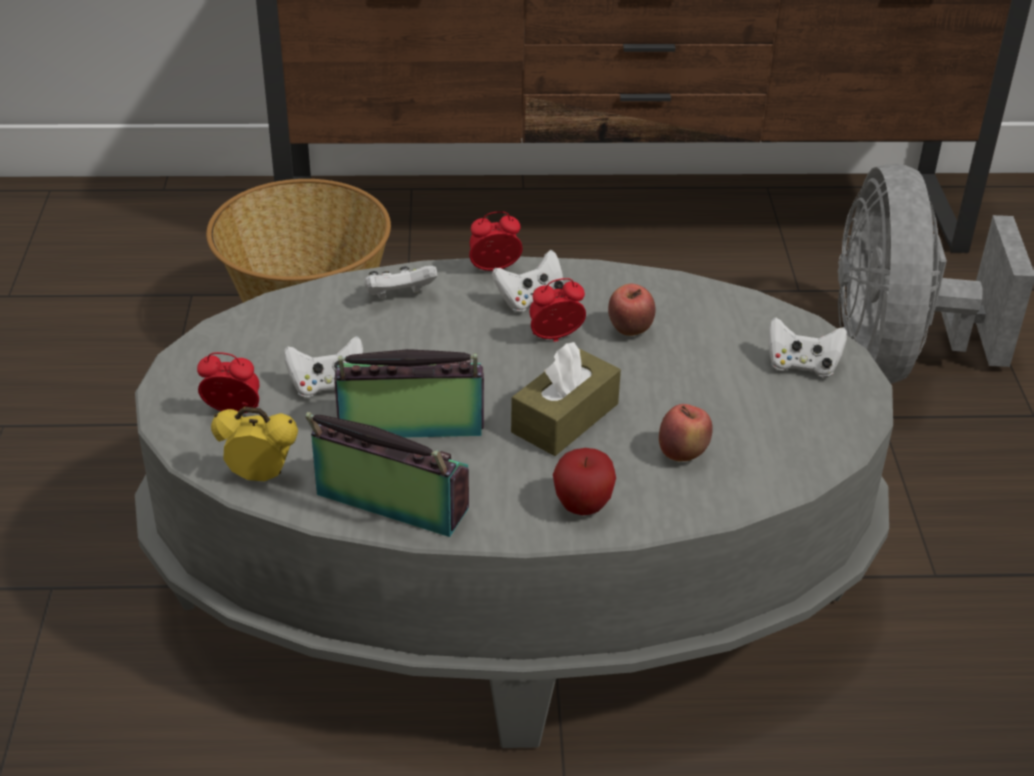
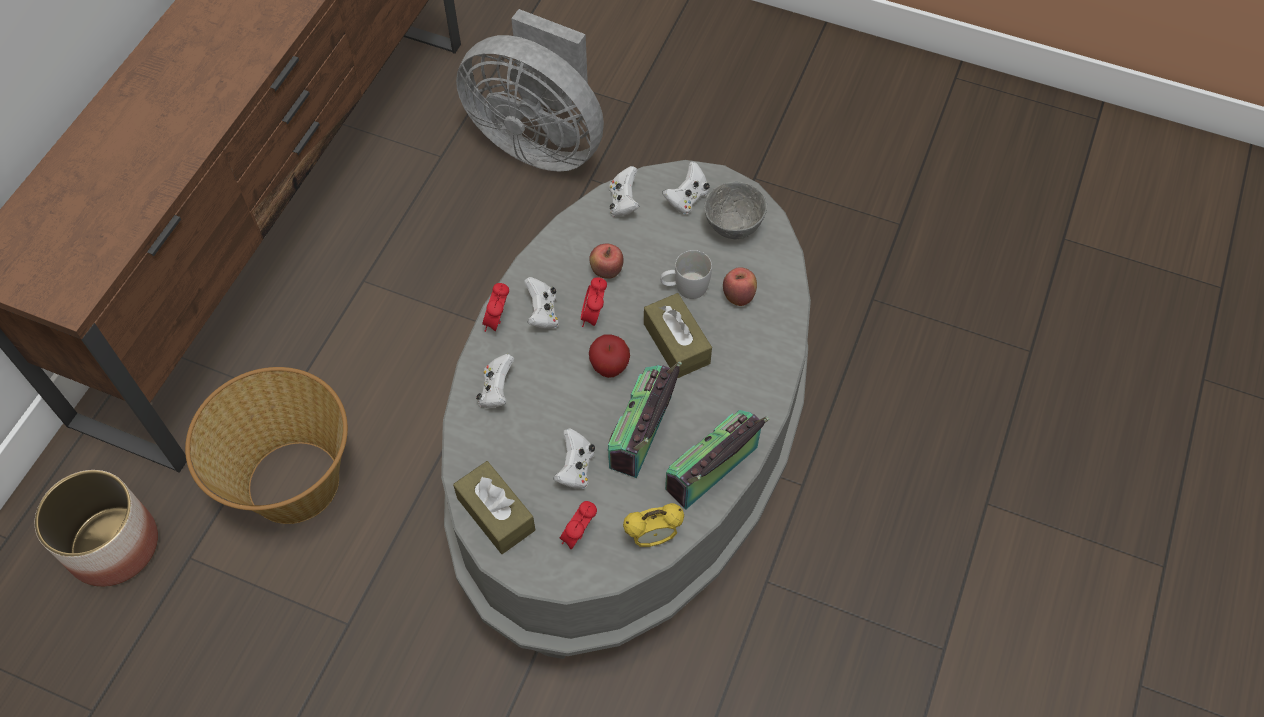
camera: 65 degrees left, 20 degrees up
(183, 246) = (112, 545): none -> planter
(233, 343) = (496, 514): none -> brown tissue box
(260, 476) = (653, 538): alarm clock -> alarm clock turned 135 degrees counterclockwise
(582, 506) = (761, 367): apple -> apple (609, 368)
(658, 401) = (684, 287): none -> white mug
(747, 315) = (623, 202): none -> white game controller
(792, 420) = (734, 228): none -> grey bowl

